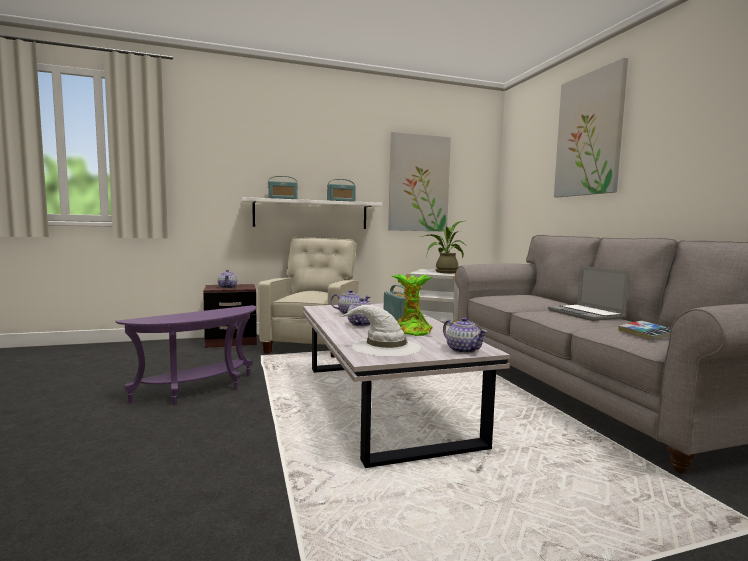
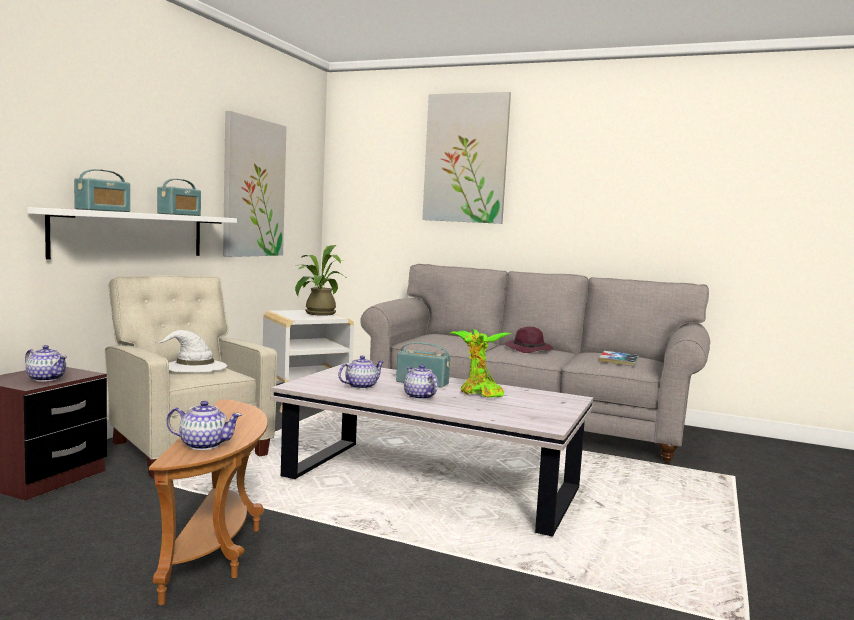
camera: 50 degrees left, 0 degrees up
(200, 391) = (218, 551): purple side table -> brown side table
(385, 347) = (519, 413): white hat -> white hat (194, 366)
(463, 350) = (564, 401): teapot -> teapot (203, 445)
(586, 314) = (529, 349): laptop -> purple hat

